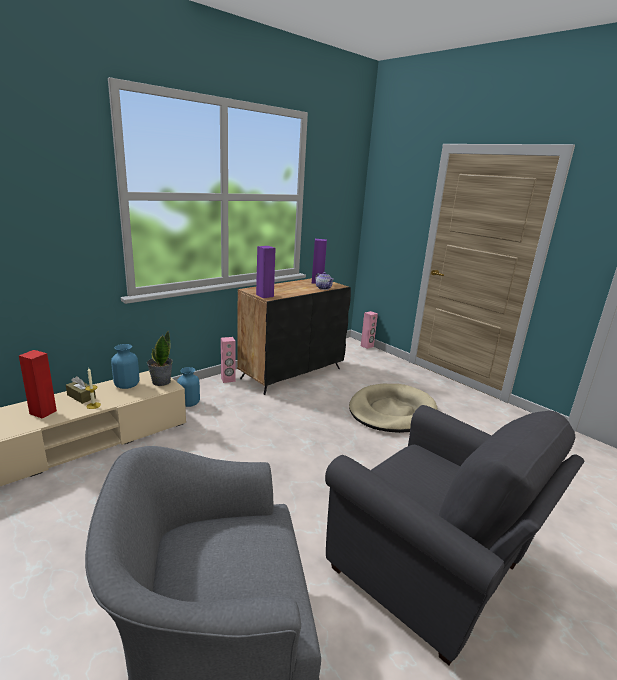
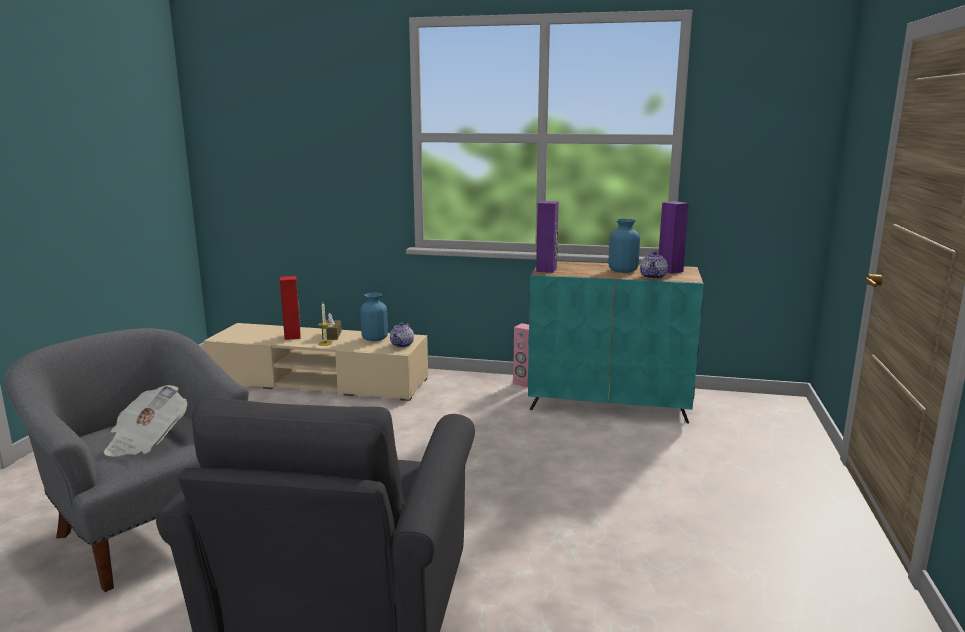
camera: 55 degrees right, 5 degrees down
(161, 382) = (402, 345): potted plant -> teapot
(189, 403) = (446, 388): blue vase -> blue vase (622, 271)
(250, 561) = (147, 441): none -> newspaper
(292, 373) = (610, 404): black cabinet -> turquoise cabinet
(367, 346) = (807, 416): pink speaker -> none
(391, 411) = (647, 492): beige dog bed -> none

